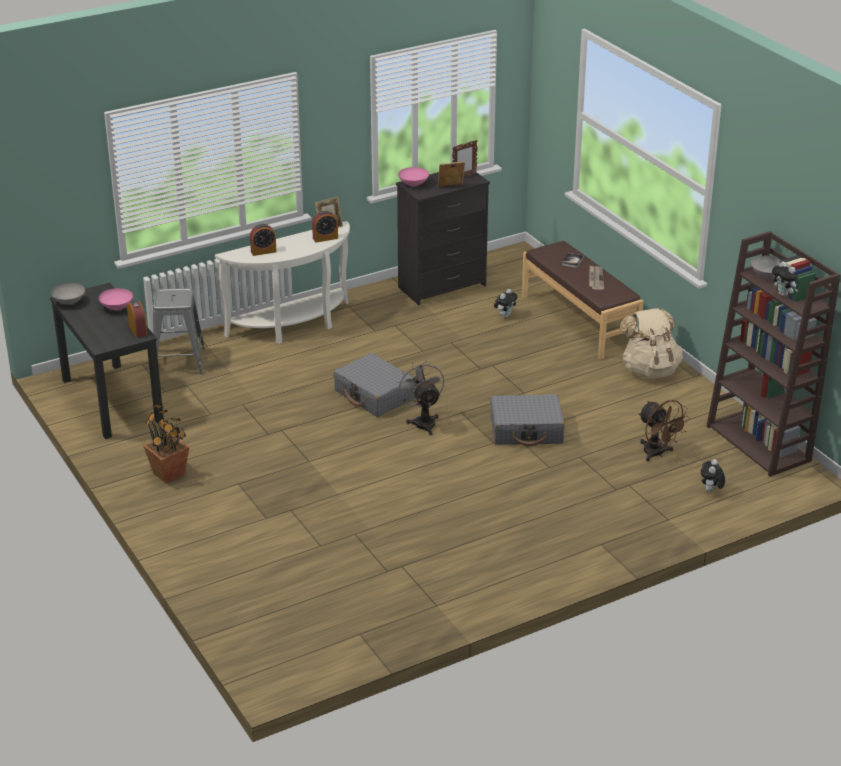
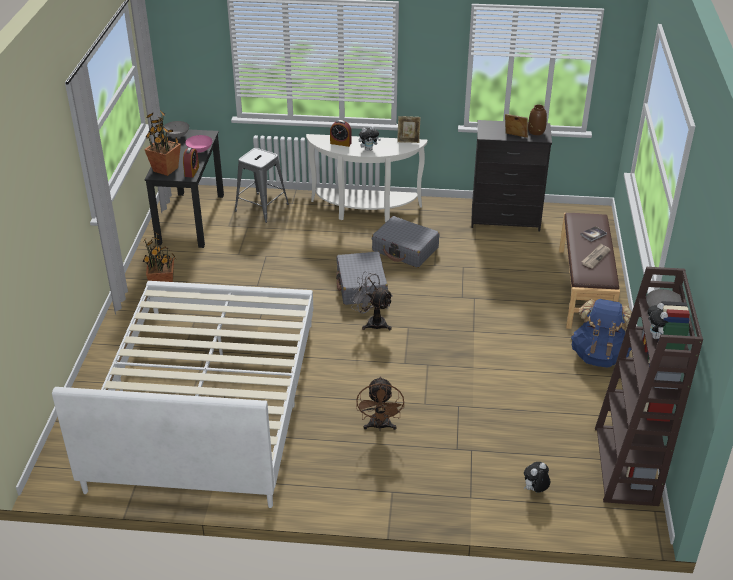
camera: 35 degrees right, 5 degrees up
(105, 338) = (165, 170): none -> potted plant
(325, 238) = (395, 147): alarm clock -> none
(348, 551) = (206, 402): none -> white bed
(413, 184) = (489, 125): pink bowl -> none
(423, 421) = (372, 322): grey fan -> grey fan turned 75 degrees counterclockwise
(464, 176) = (536, 132): picture frame -> brown vase
(505, 316) = (528, 261): plush toy -> plush toy (368, 149)
(526, 430) = (441, 364): grey suitcase -> grey suitcase (405, 249)
(649, 370) = (599, 355): beige backpack -> blue backpack
(657, 454) = (525, 433): brown fan -> brown fan (379, 426)

